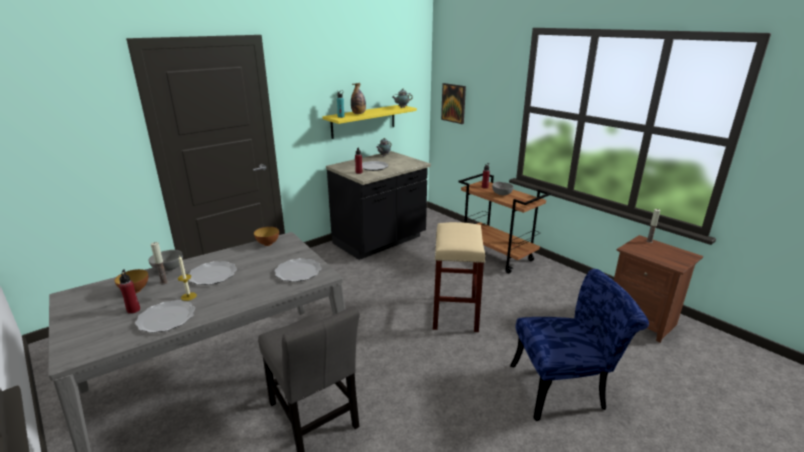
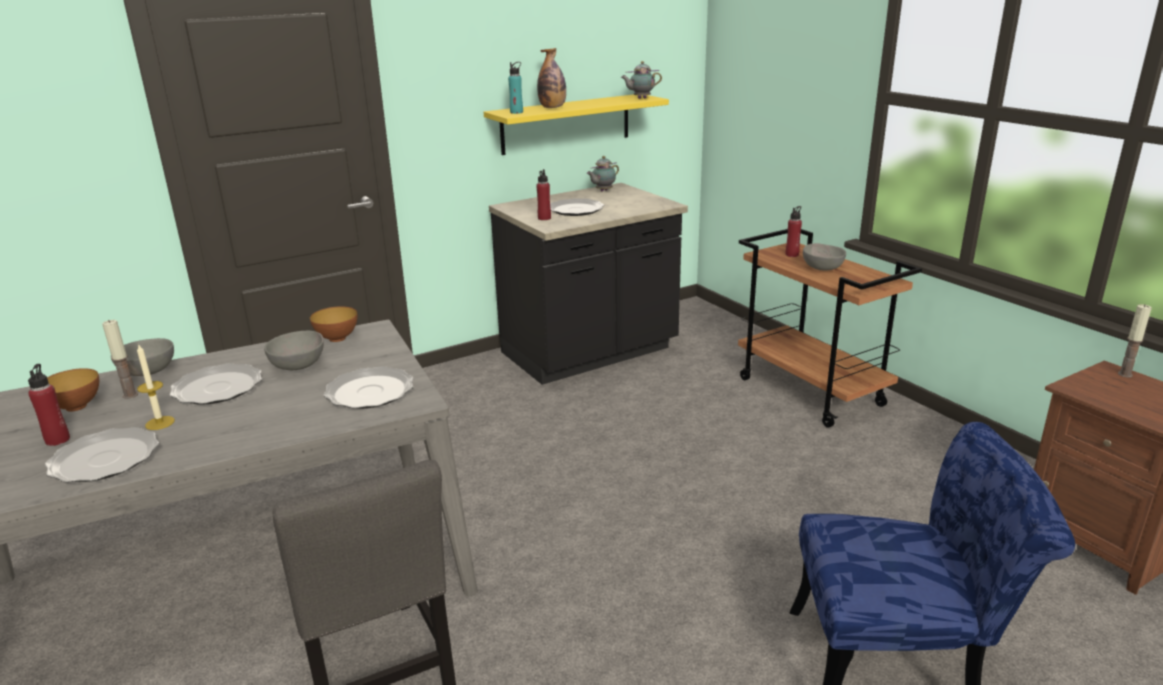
camera: 10 degrees right, 0 degrees up
(254, 260) = (300, 366): none -> grey bowl
(453, 103) = (745, 91): picture -> none
(454, 312) = (700, 496): beige stool -> none

